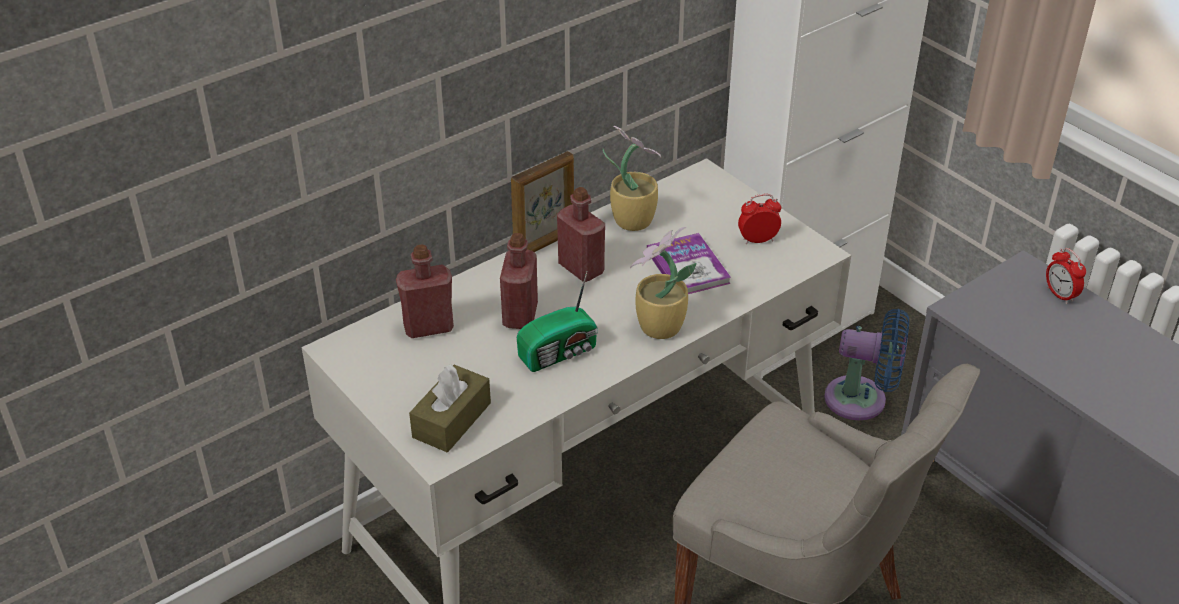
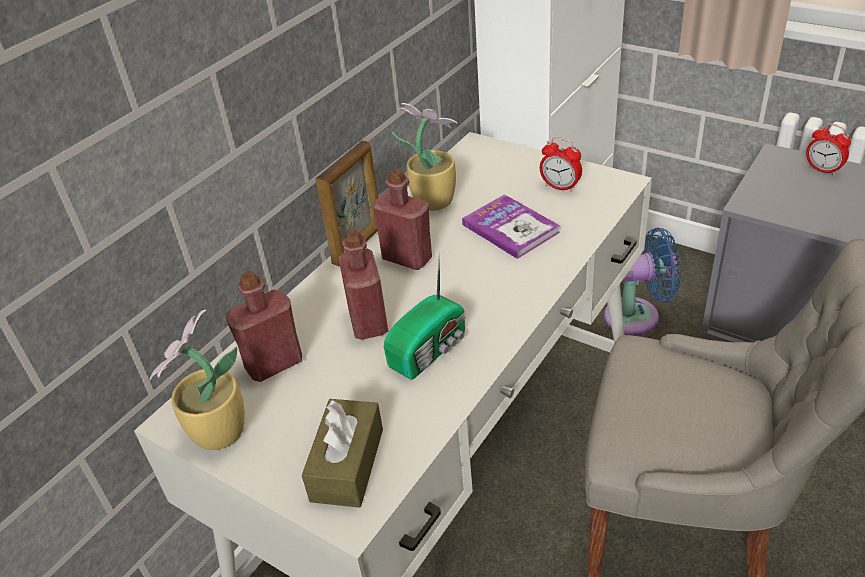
camera: 15 degrees left, 0 degrees up
(658, 328) = (517, 294): potted plant -> potted plant (217, 434)
(758, 240) = (560, 187): alarm clock -> alarm clock turned 120 degrees counterclockwise

